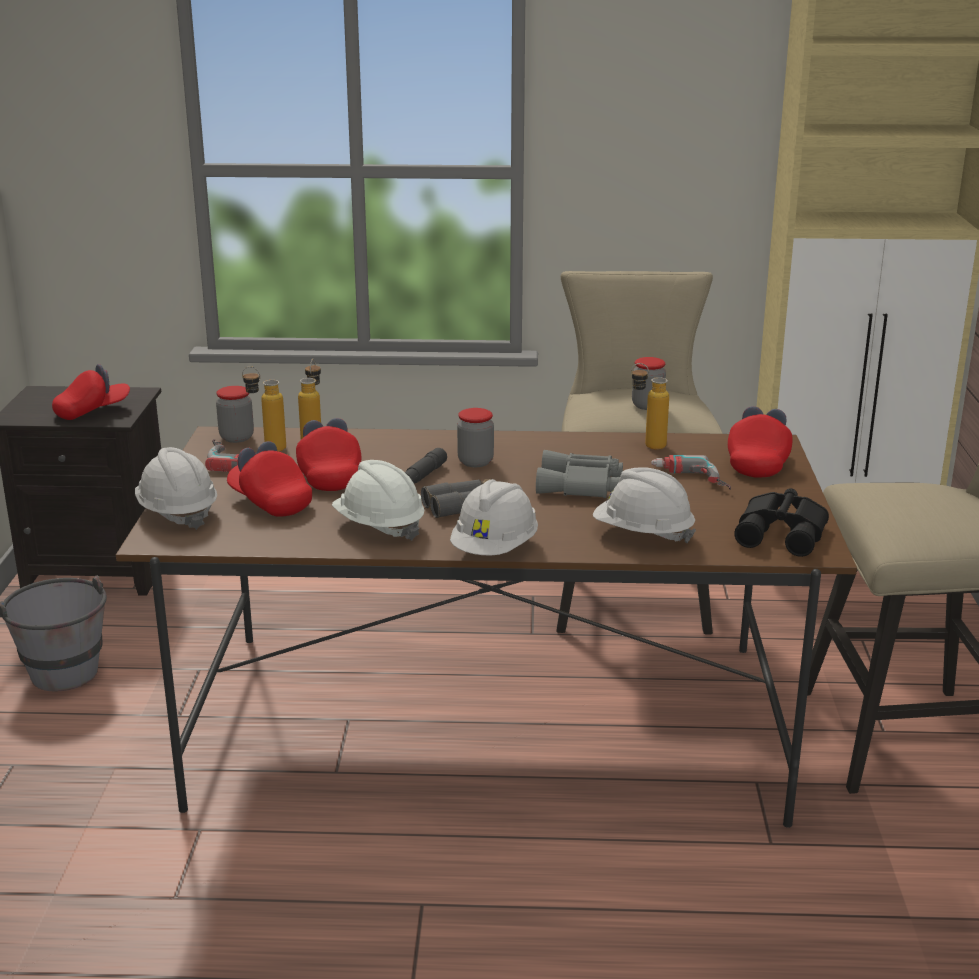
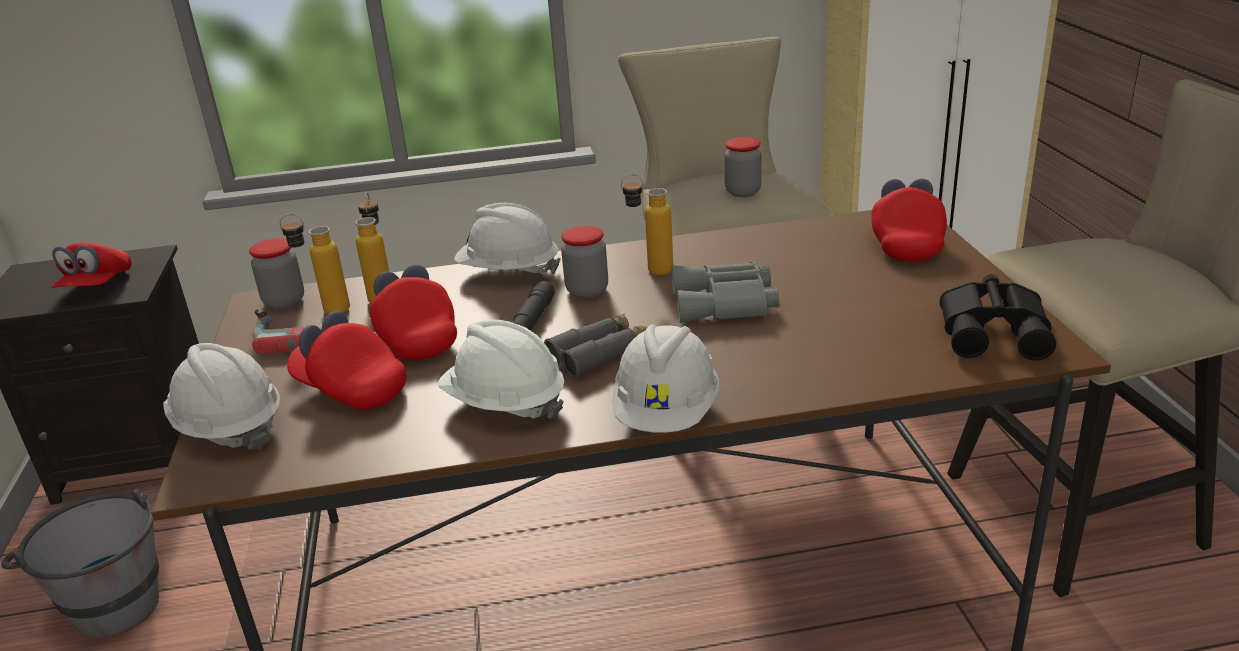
camera: 10 degrees left, 5 degrees up
(93, 411) = (97, 286): red cap -> red cap turned 135 degrees clockwise
(642, 534) = (835, 360): white hard hat -> white hard hat (508, 272)
(646, 445) = (771, 239): bottle -> bottle (650, 270)
(689, 480) = (844, 277): power drill -> none

